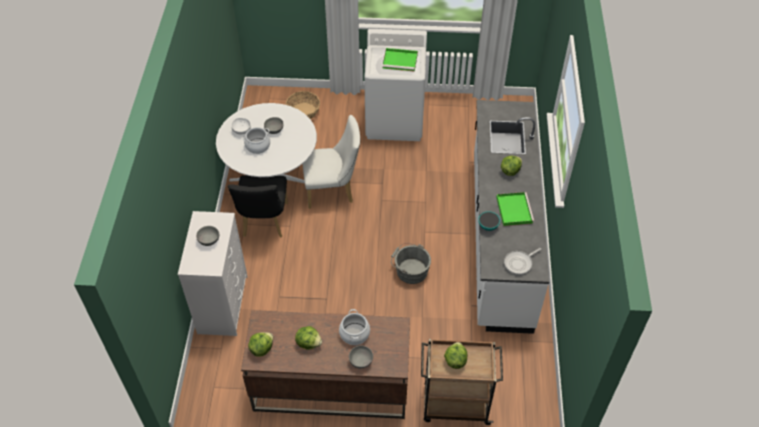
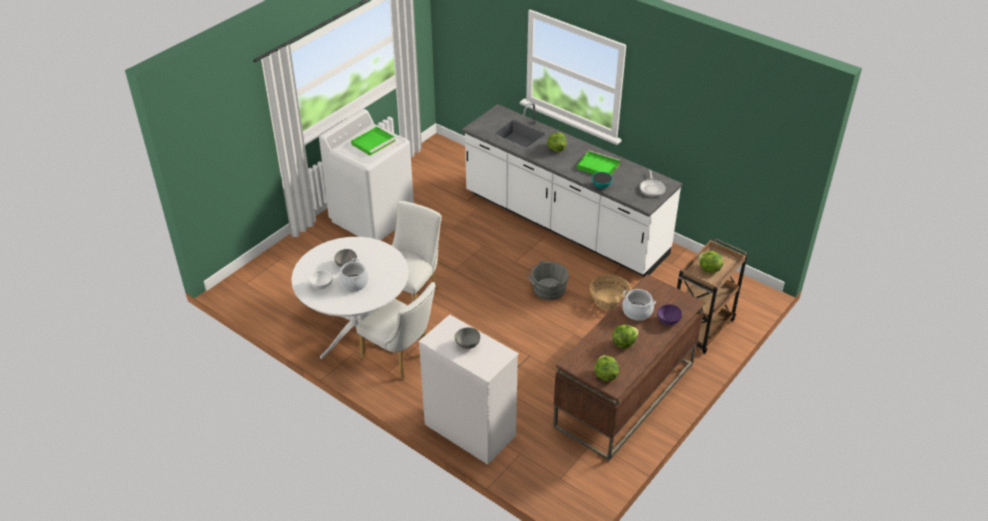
camera: 55 degrees left, 10 degrees down
(264, 223) = (401, 357): black chair -> white chair
(303, 111) = (292, 268): basket -> basket (609, 299)
(361, 362) = (669, 320): grey bowl -> purple bowl

